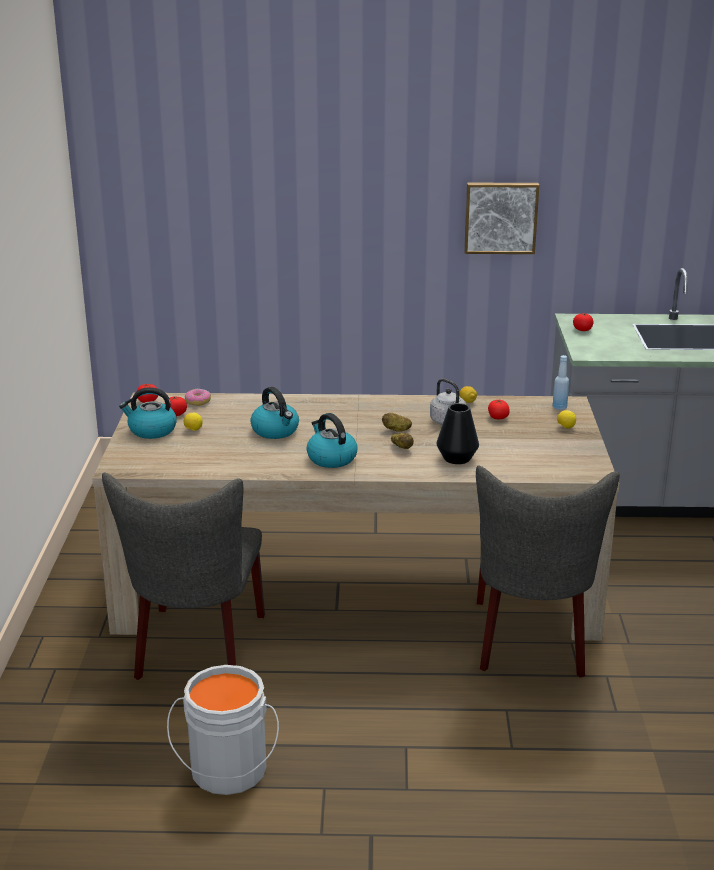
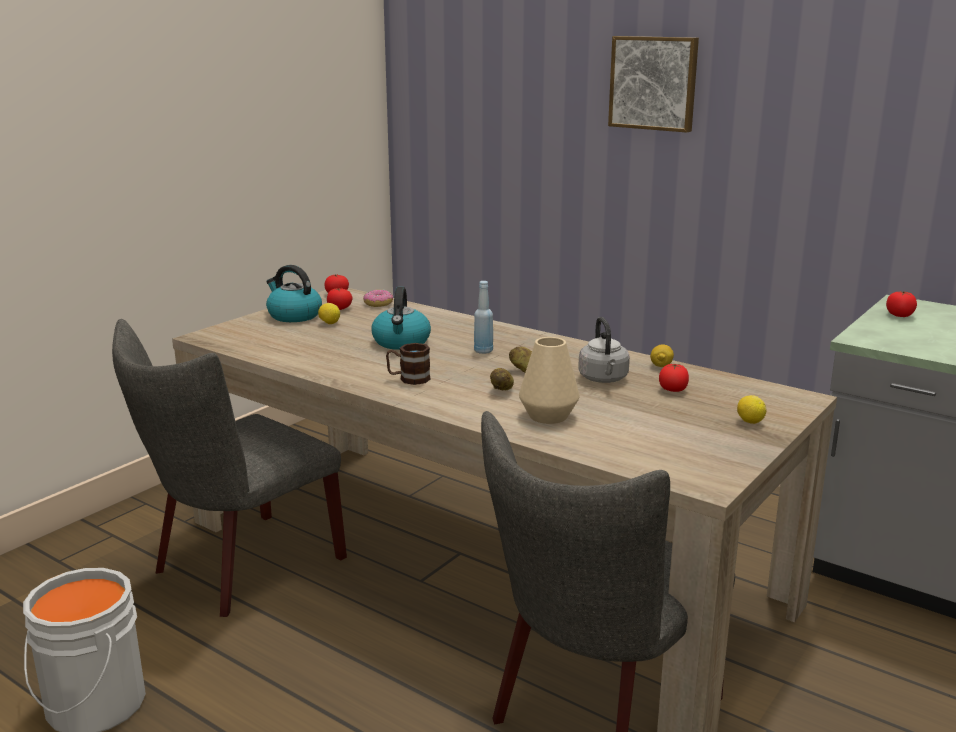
camera: 35 degrees right, 5 degrees down
(331, 458) = (408, 379): kettle -> brown mug
(456, 458) = (548, 416): black vase -> beige vase
(500, 217) = (825, 149): picture -> picture (654, 83)
(559, 407) = (776, 399): blue bottle -> blue bottle (483, 351)

